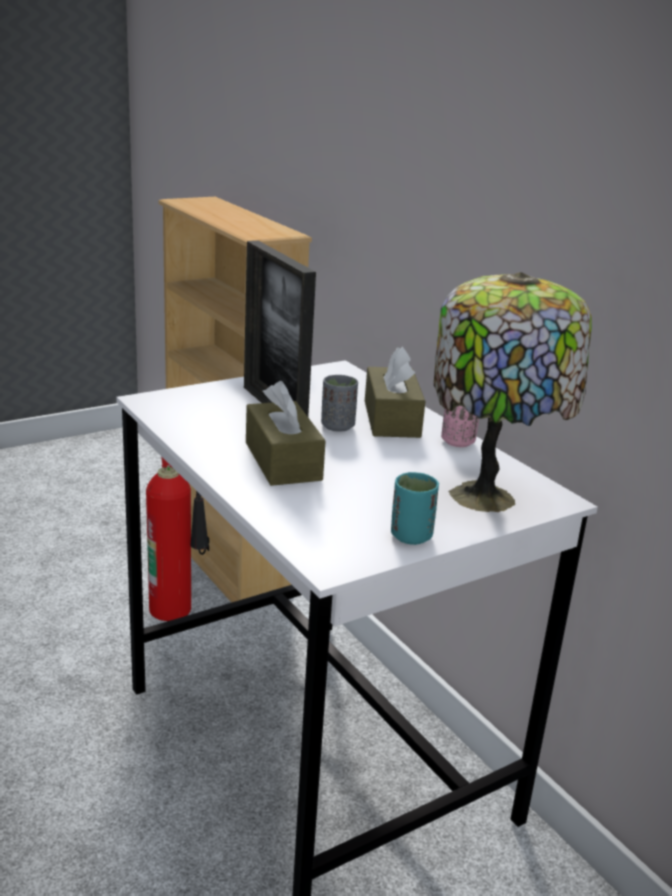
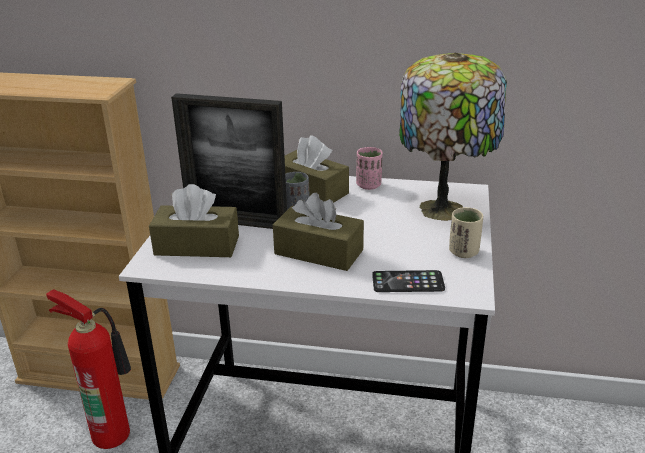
camera: 45 degrees left, 5 degrees up
(207, 407) = (197, 245): none -> brown tissue box
(298, 523) = (408, 282): none -> phone
(411, 536) = (463, 252): turquoise cup -> beige cup

